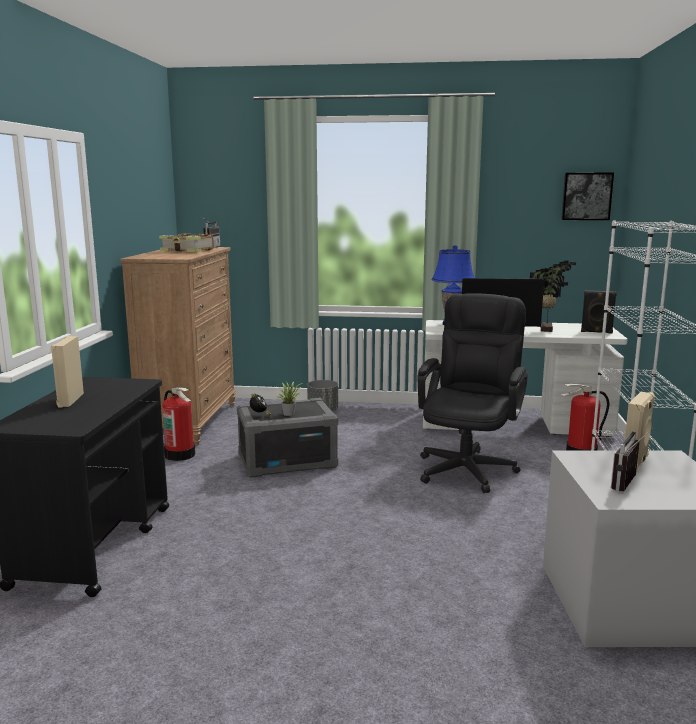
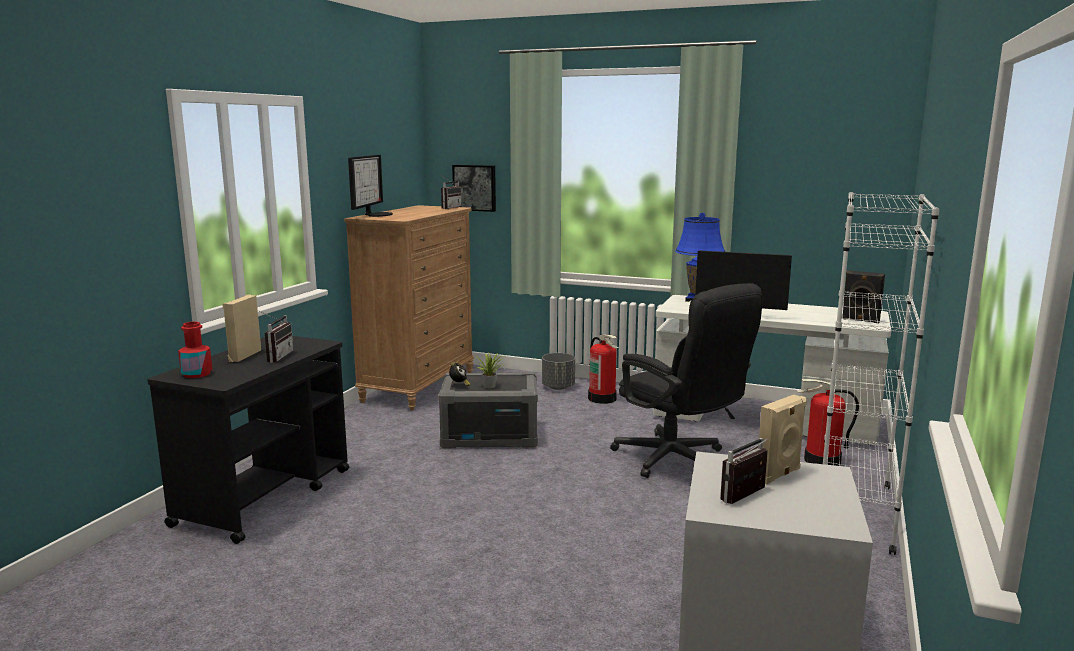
camera: 15 degrees right, 0 degrees up
(34, 422) = (197, 374): none -> red bottle
(106, 398) = (275, 357): none -> radio
(148, 254) = (376, 214): none -> monitor
(180, 455) = (390, 418): fire extinguisher -> fire extinguisher (602, 398)
(187, 251) = (421, 211): book -> none
(468, 466) = (678, 461): black office chair -> black office chair turned 105 degrees clockwise
(547, 329) = (803, 314): potted plant -> none
(586, 196) = (868, 159): picture -> picture (475, 187)

